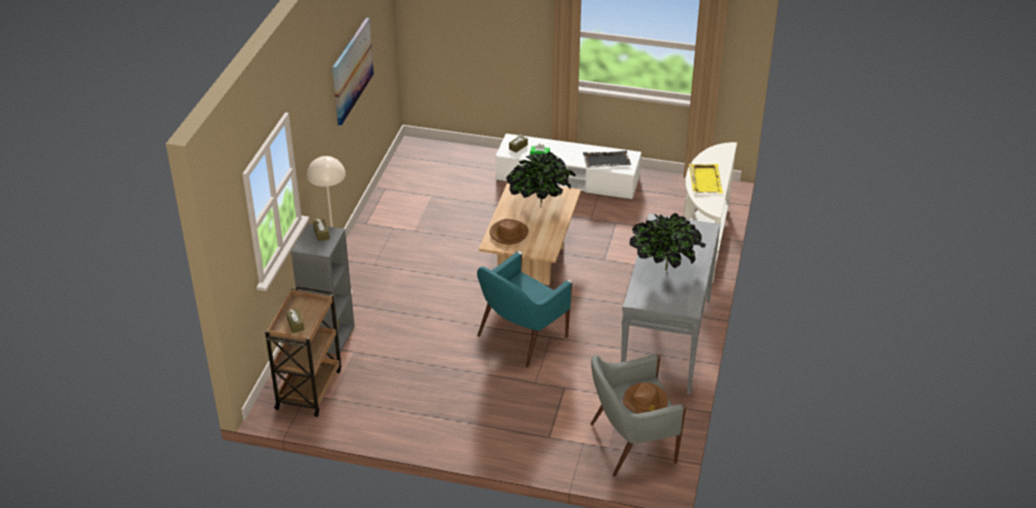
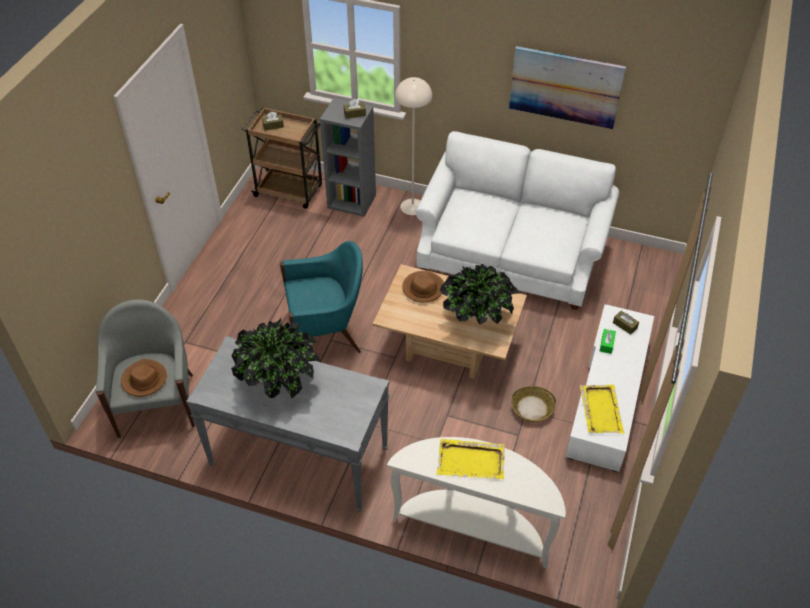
camera: 95 degrees right, 10 degrees up
(410, 227) = (511, 255): none -> white sofa
(521, 337) = (326, 331): turquoise armchair -> turquoise armchair turned 120 degrees clockwise
(588, 216) = (532, 408): none -> basket
(606, 160) = (601, 409): black tray -> yellow tray

